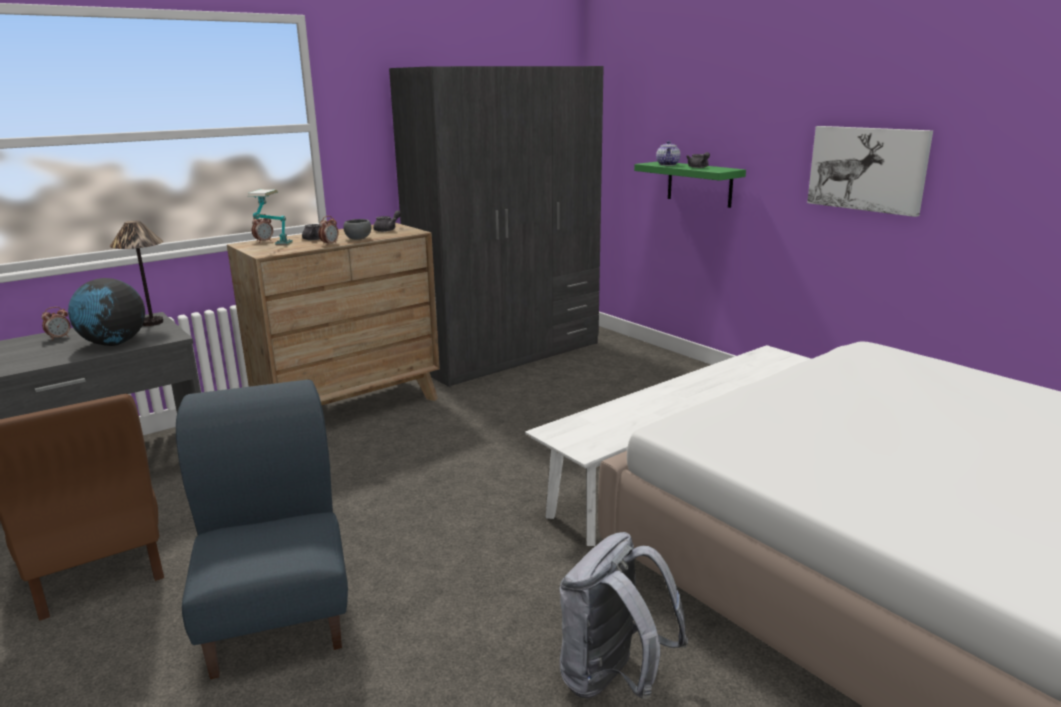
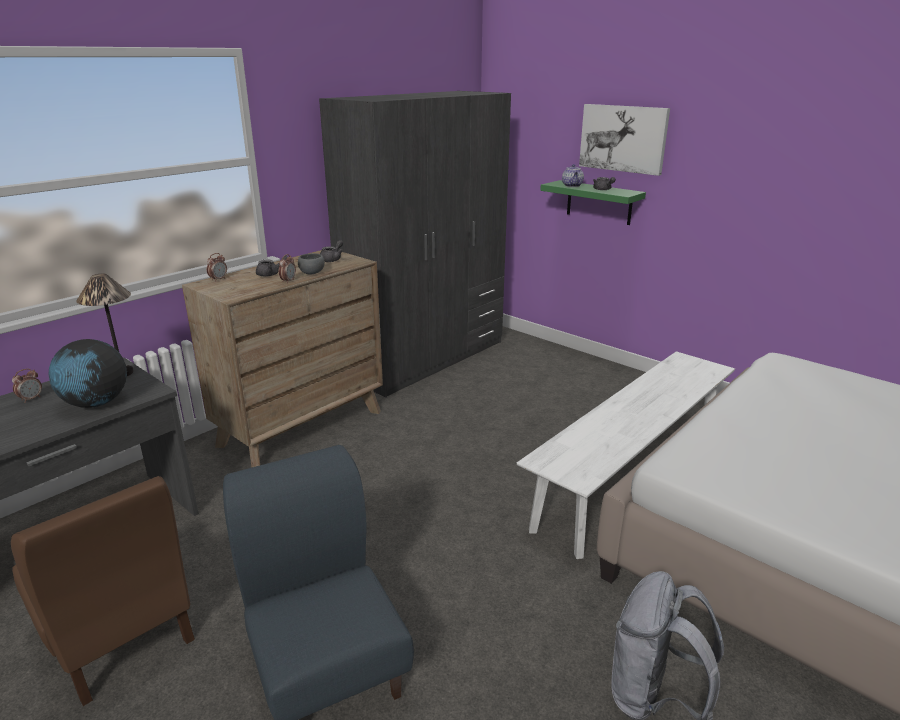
camera: 10 degrees left, 5 degrees up
(274, 248) = (236, 289): table lamp -> none
(867, 169) = (763, 197): picture -> picture (623, 138)

